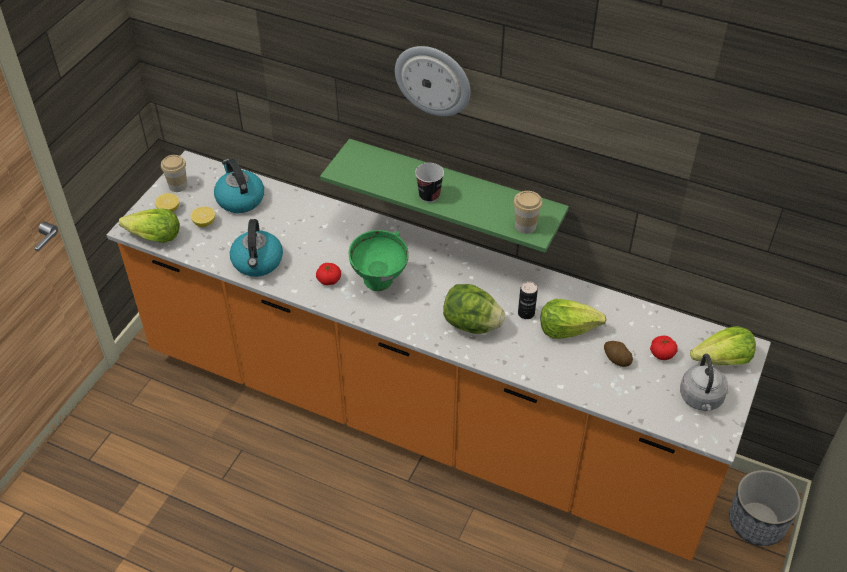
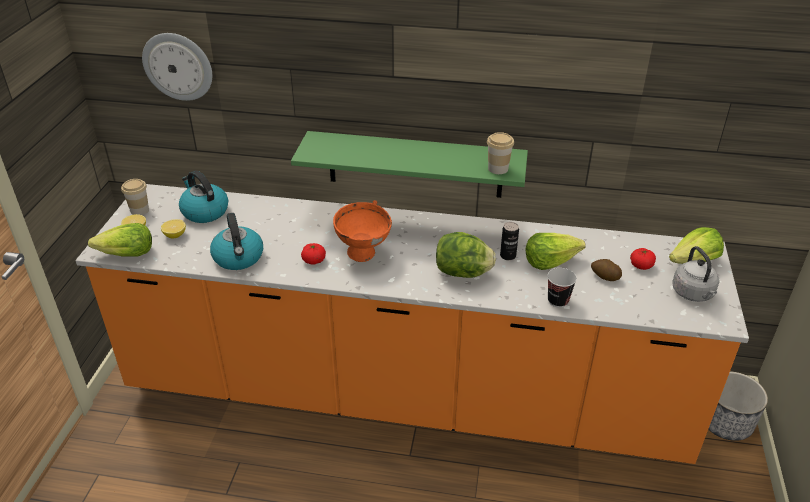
camera: 15 degrees left, 10 degrees down
(380, 283) = (364, 255): green bowl -> orange bowl
(429, 195) = (400, 160): cup -> cup (558, 301)
(433, 80) = (391, 46): wall clock -> wall clock (178, 66)

